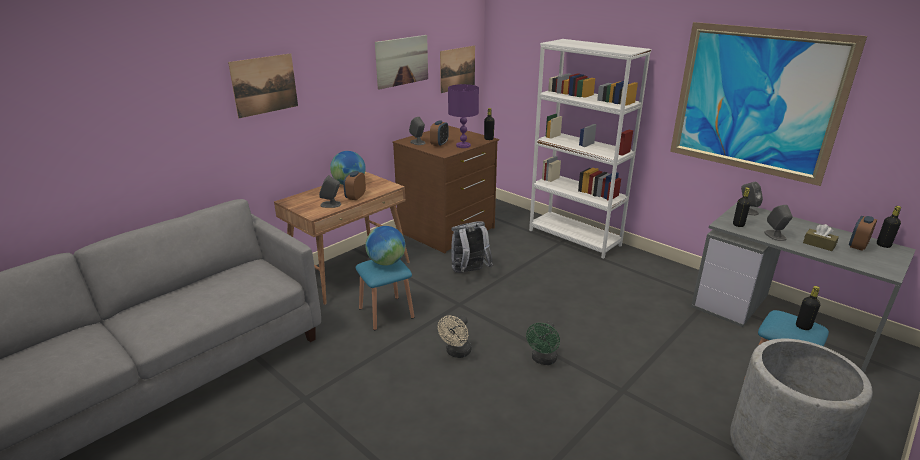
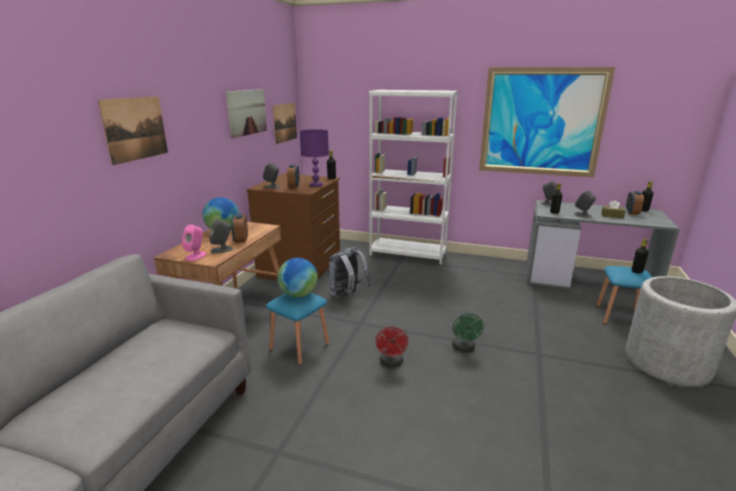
camera: 25 degrees left, 5 degrees down
(305, 207) = (196, 256): none -> pink speaker
(456, 353) = (391, 363): beige fan -> red fan

